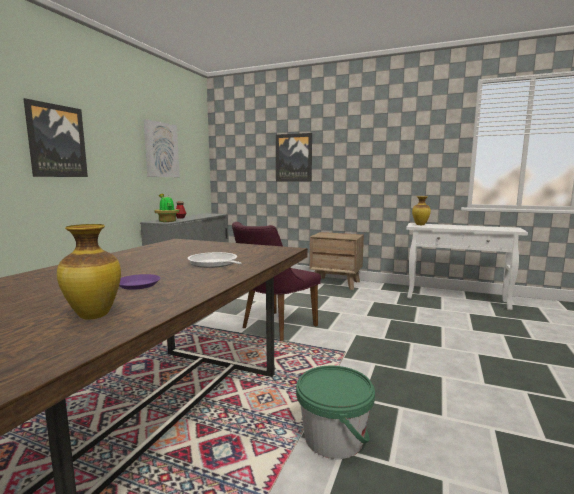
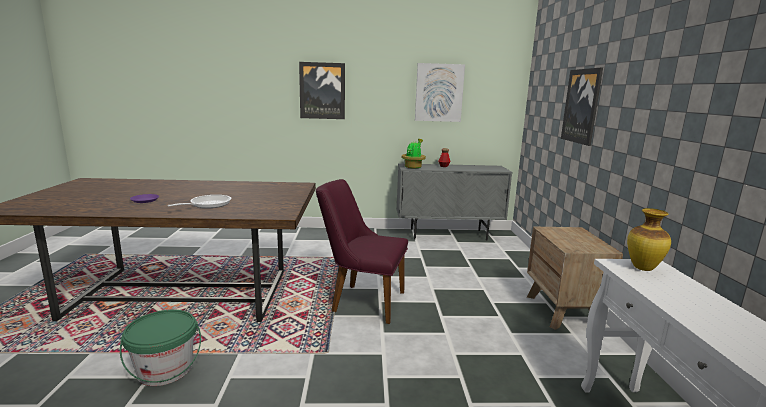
camera: 65 degrees right, 5 degrees up
(93, 316) = (82, 204): vase -> none

